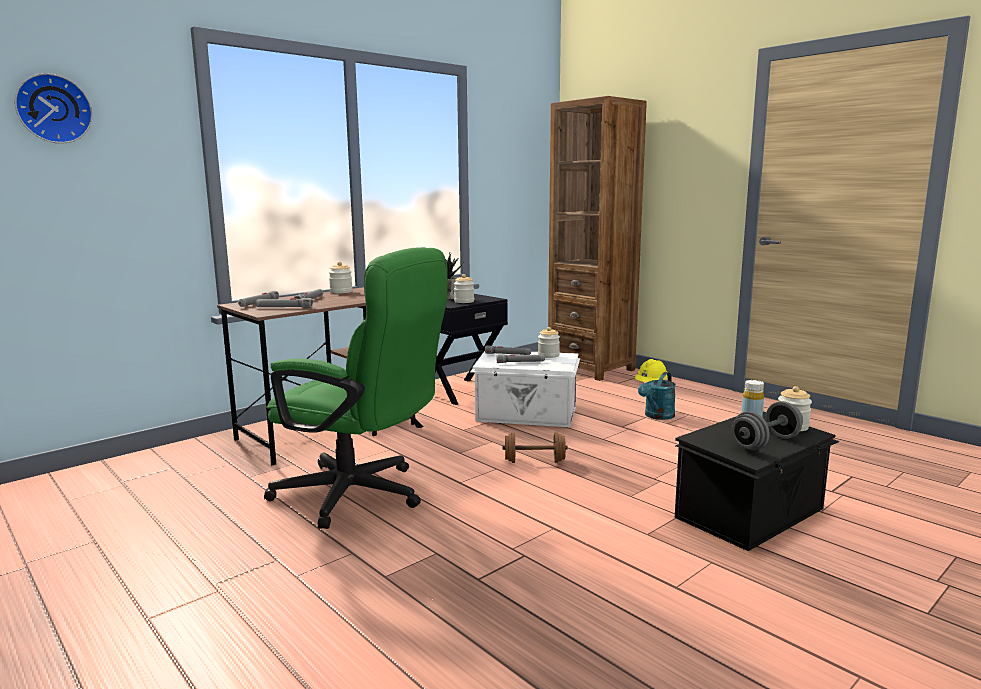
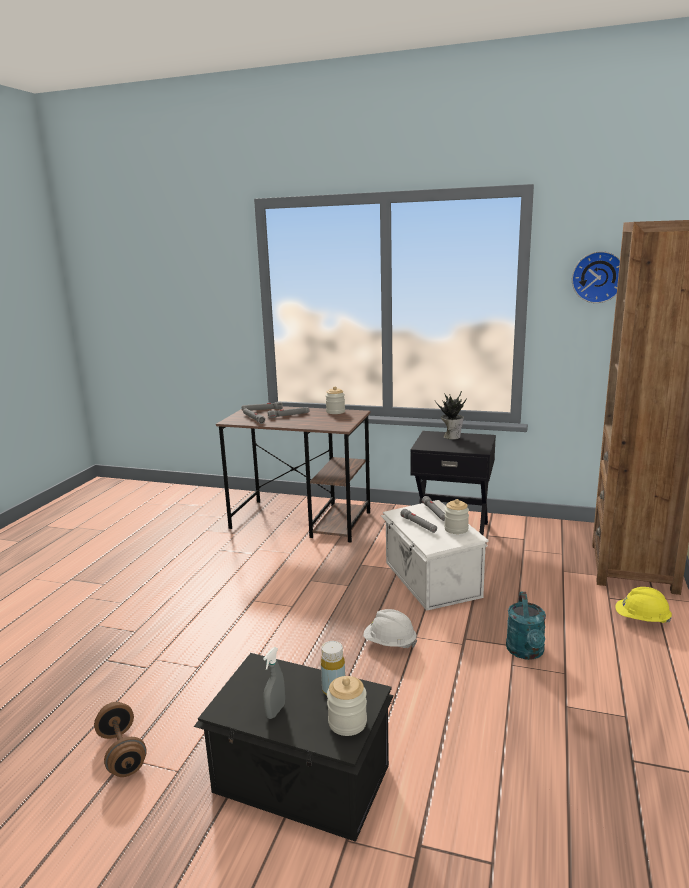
camera: 60 degrees right, 5 degrees up
(53, 109) = (176, 267): wall clock -> wall clock (598, 277)
(362, 496) = (203, 574): green office chair -> none
(464, 301) = (446, 445): jar -> none
(534, 461) = (323, 618): brown dumbbell -> brown dumbbell (122, 753)
(602, 448) = (389, 643): none -> white hard hat
(657, 416) = (526, 652): turquoise watering can -> turquoise watering can turned 90 degrees counterclockwise
(766, 443) = (275, 711): grey dumbbell -> grey spray bottle

